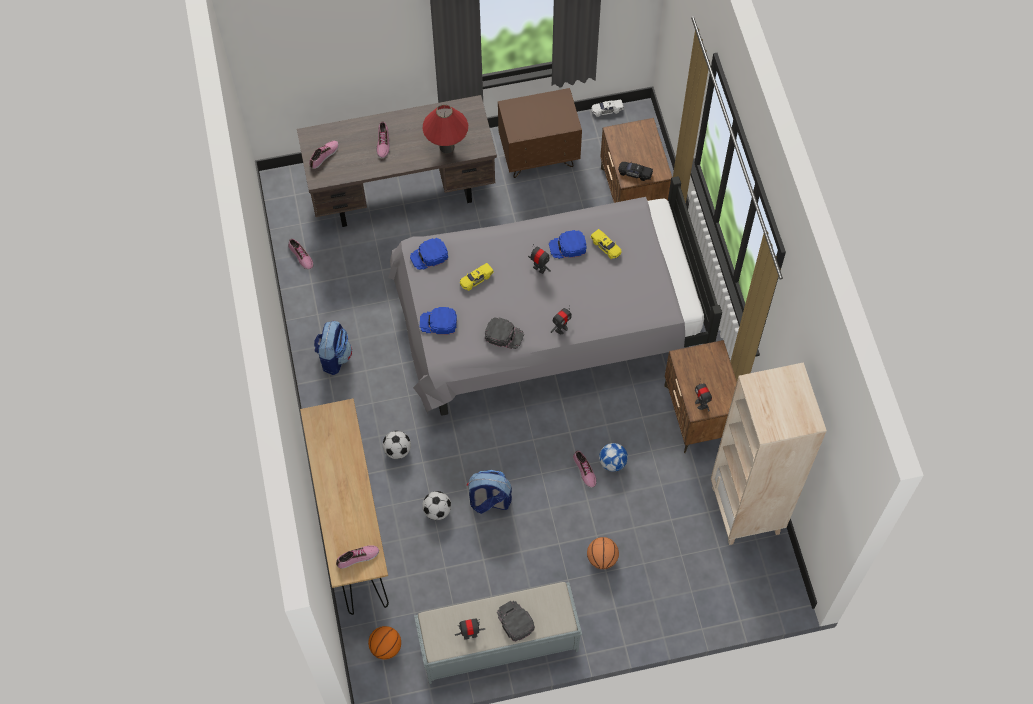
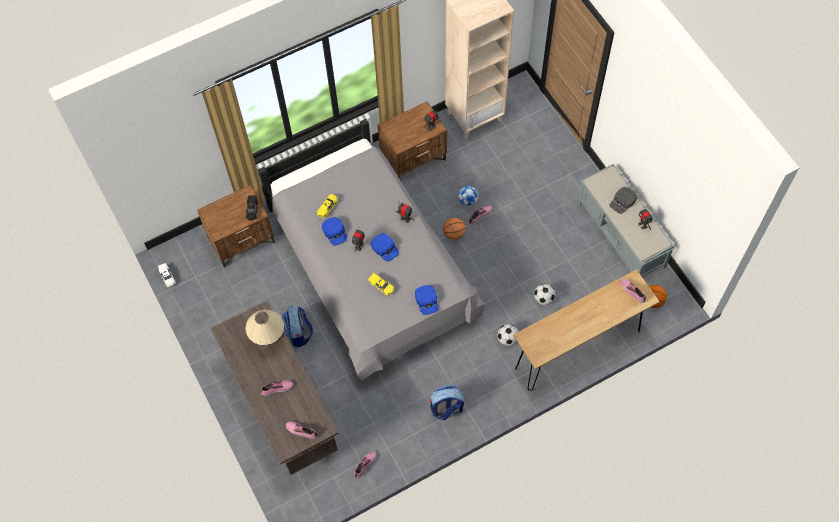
camera: 105 degrees left, 0 degrees up
(429, 256) = (371, 325): blue cap -> blue cap (385, 248)
(446, 147) = (268, 339): red table lamp -> beige table lamp
(489, 501) = (524, 267): backpack -> backpack (299, 333)
(504, 335) = (423, 254): black cap -> none
(539, 156) = (223, 314): brown nightstand -> none
(602, 558) = (539, 189): basketball -> basketball (454, 234)

